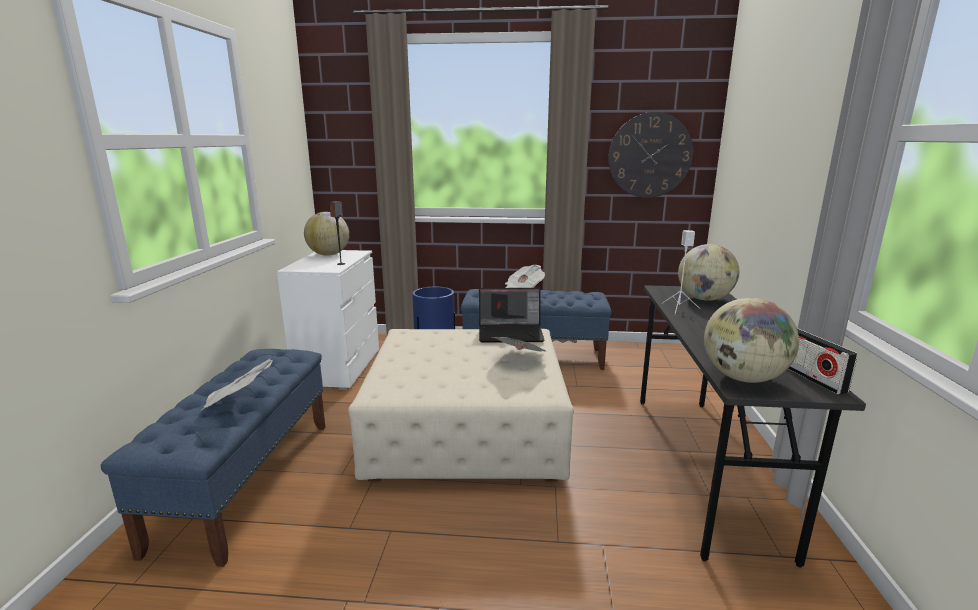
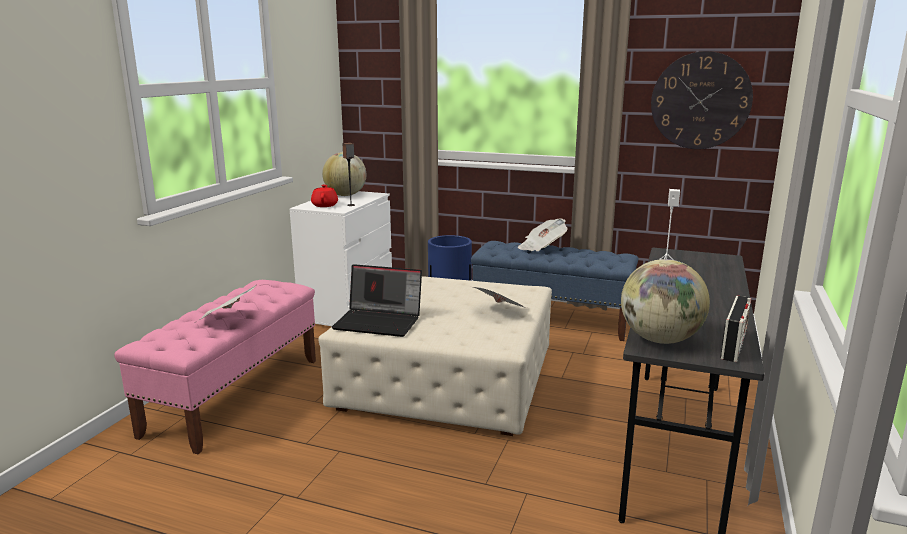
camera: 15 degrees right, 0 degrees up
(247, 480) = (235, 395): blue bench -> pink bench
(314, 265) = (325, 205): none -> red teapot
(511, 333) = (507, 288): laptop -> laptop (379, 322)
(704, 299) = (705, 266): globe -> none
(811, 377) = (733, 347): radio -> radio turned 150 degrees counterclockwise

